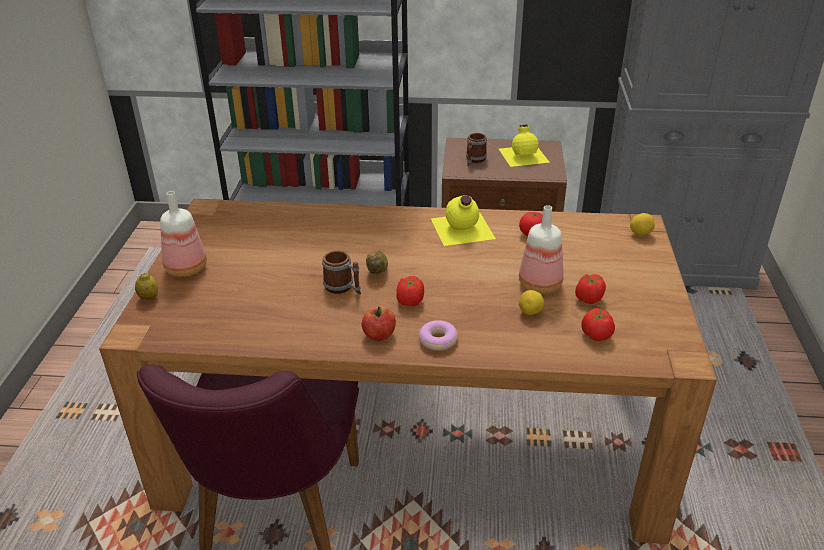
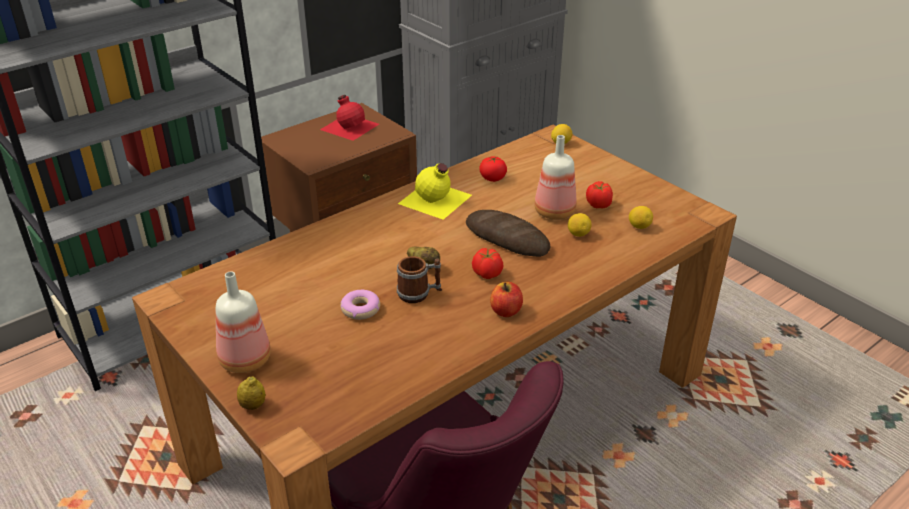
camera: 45 degrees left, 0 degrees up
(438, 340) = (551, 289): donut -> donut (360, 309)
(467, 284) = (507, 238): none -> bread
(474, 160) = (314, 148): mug -> none
(524, 155) = (349, 126): yellow bottle -> red bottle
(596, 335) = (639, 226): tomato -> lemon

